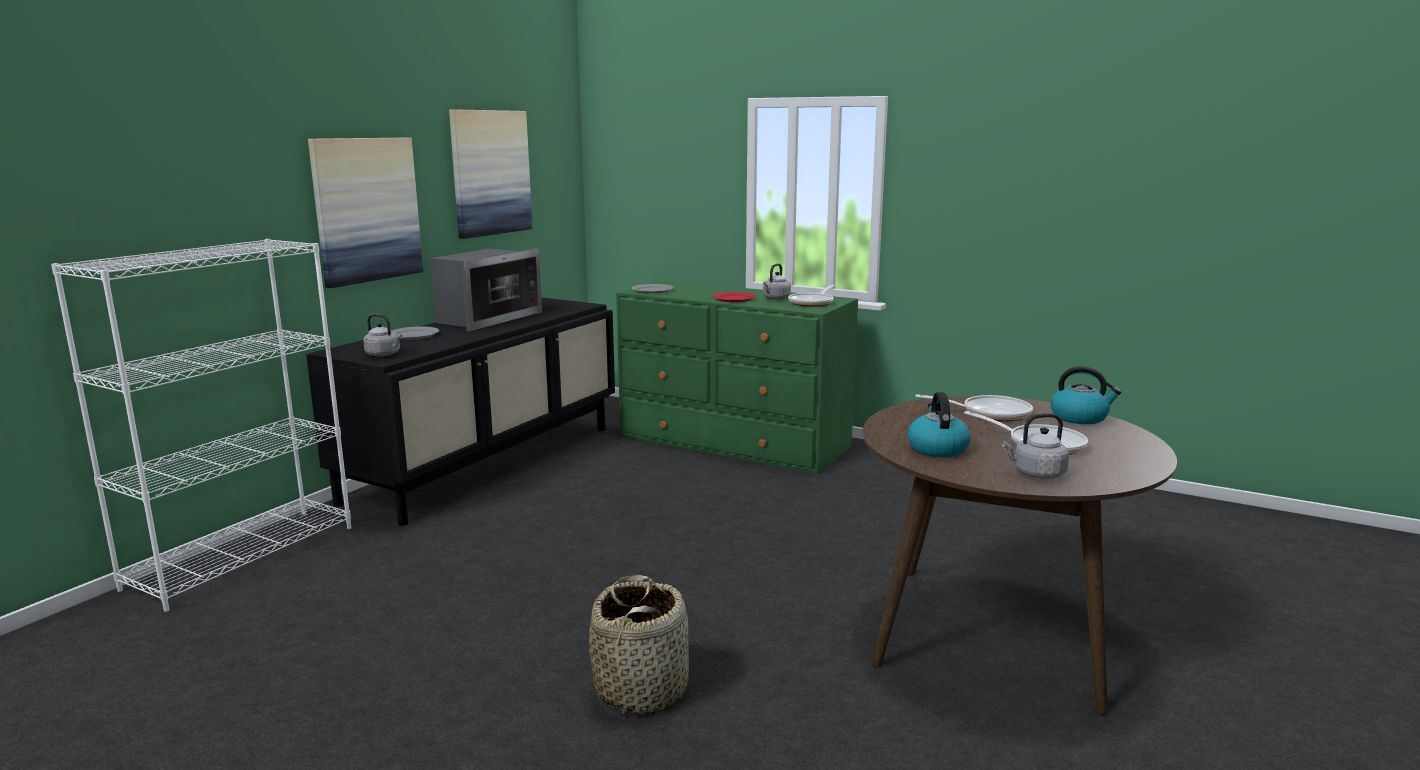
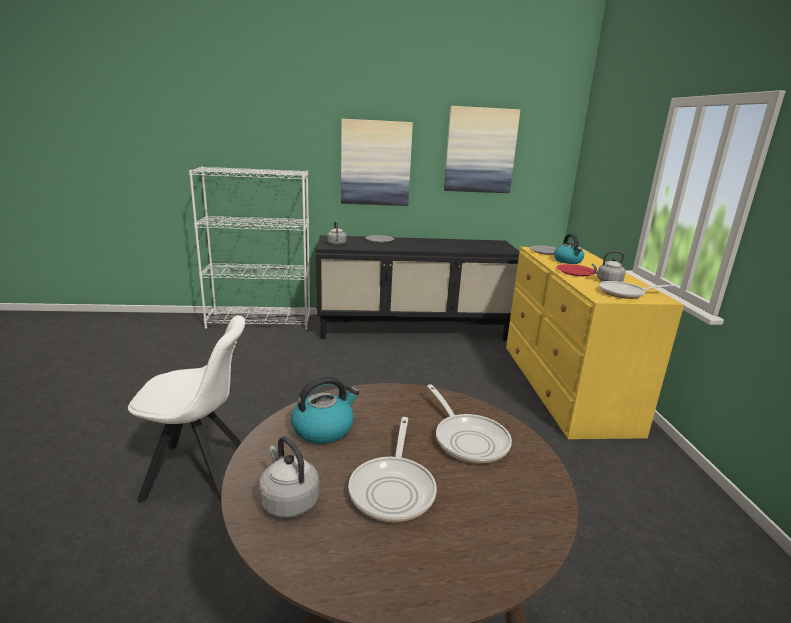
camera: 55 degrees right, 5 degrees up
(486, 318) = (437, 242): microwave -> none
(642, 689) = (199, 471): basket -> white chair
(734, 441) = (565, 386): green dresser -> yellow dresser
(1080, 417) = (531, 504): kettle -> kettle (568, 261)

